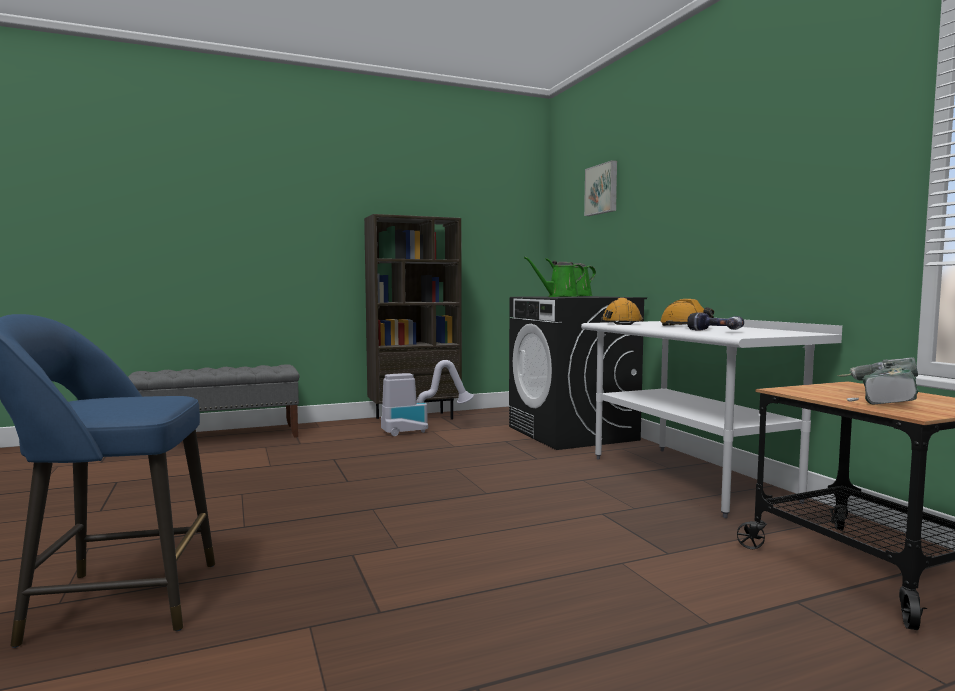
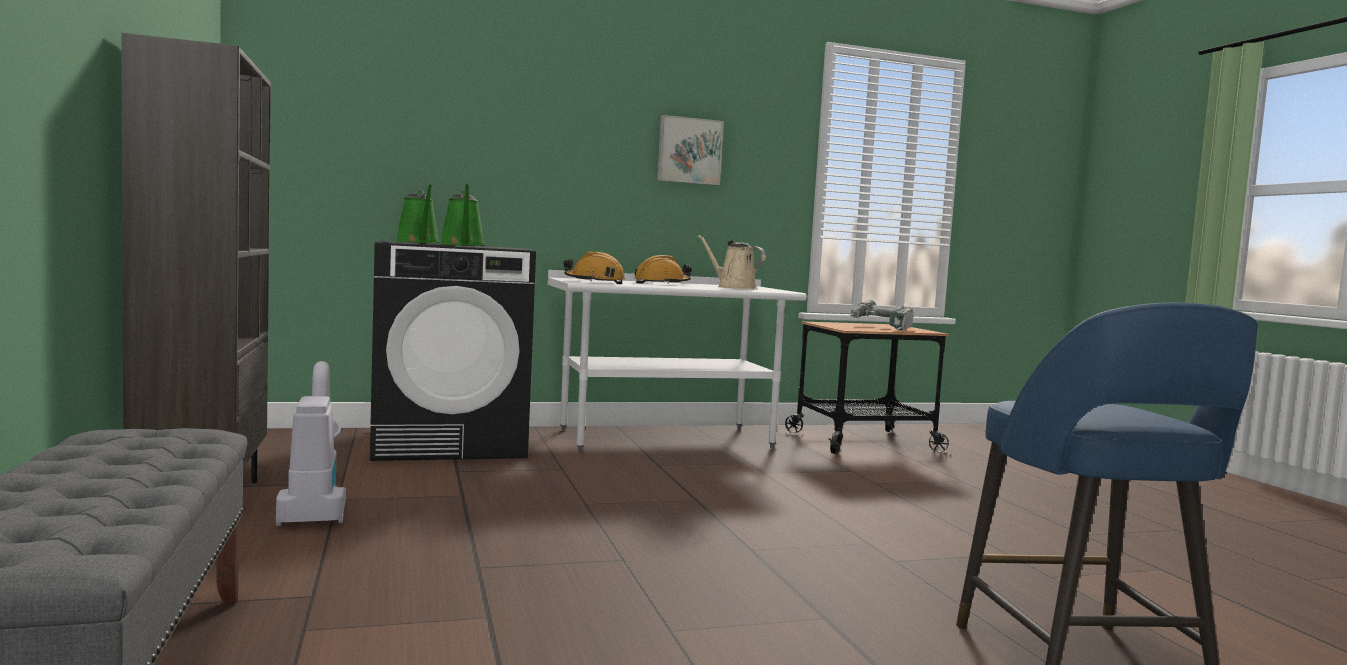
camera: 85 degrees left, 0 degrees up
(602, 189) = (404, 84): picture -> picture (689, 151)
(714, 331) = (733, 288): power drill -> beige watering can

